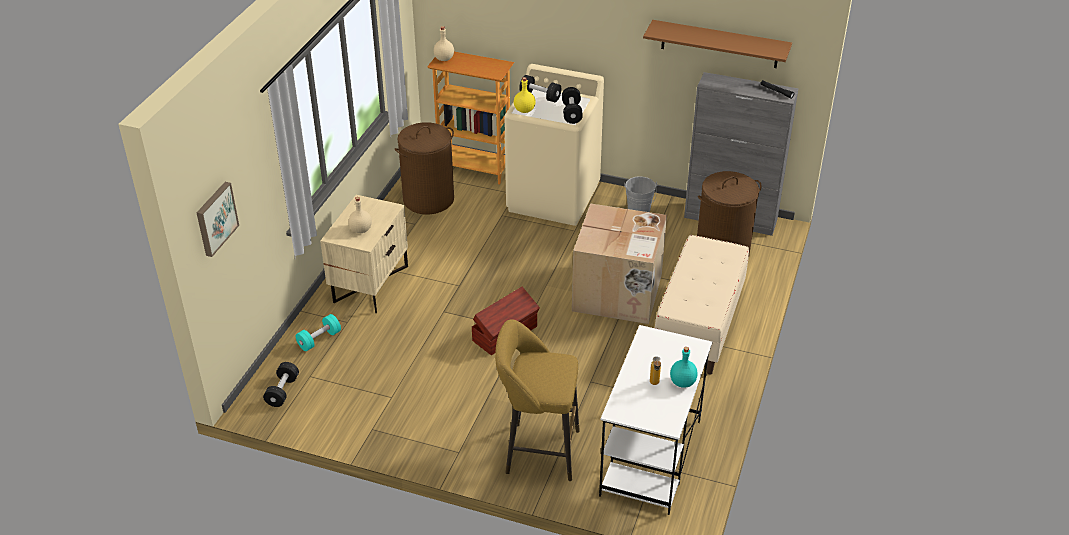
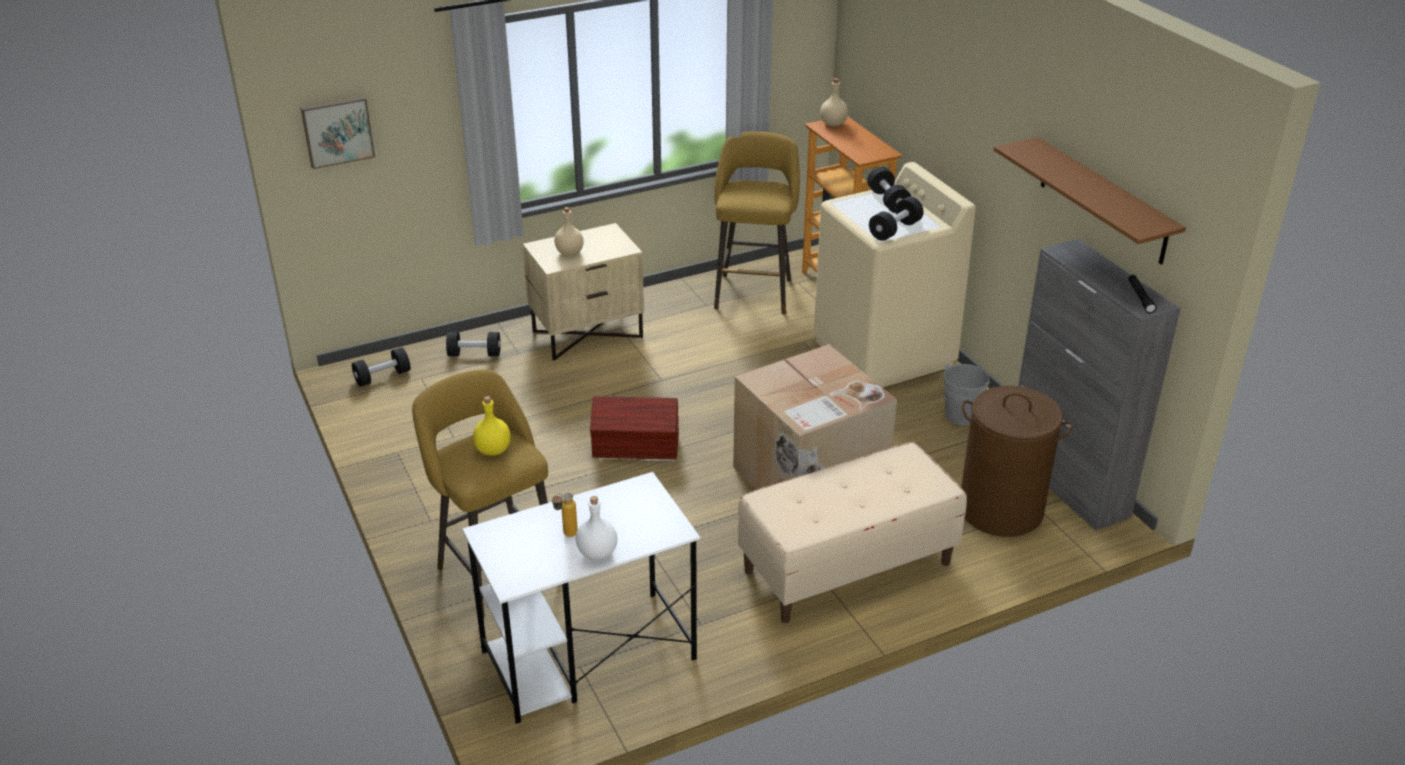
camera: 45 degrees right, 5 degrees down
(319, 339) = (474, 354): turquoise dumbbell -> black dumbbell
(428, 199) = (754, 291): brown laundry basket -> yellow stool
(524, 110) = (847, 205): yellow bottle -> yellow bottle (492, 450)
(682, 382) = (597, 552): turquoise bottle -> white bottle

